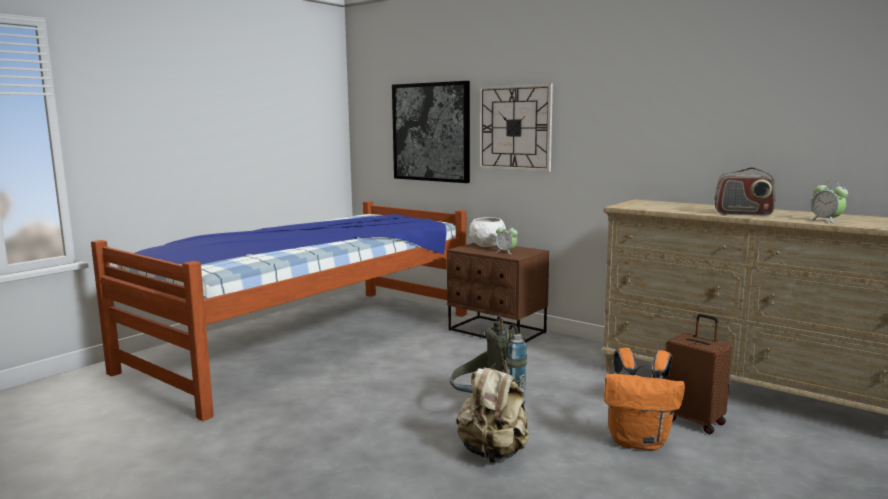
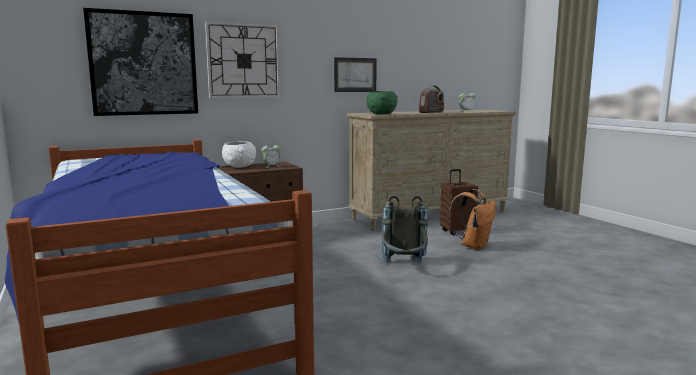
camera: 65 degrees left, 0 degrees up
(493, 453) = (467, 277): beige backpack -> none
(643, 206) = (382, 114): none -> green bowl
(656, 145) = (355, 75): none -> picture

